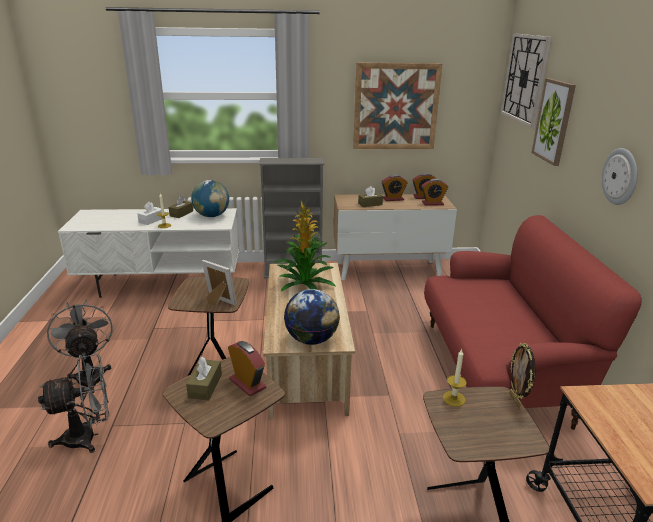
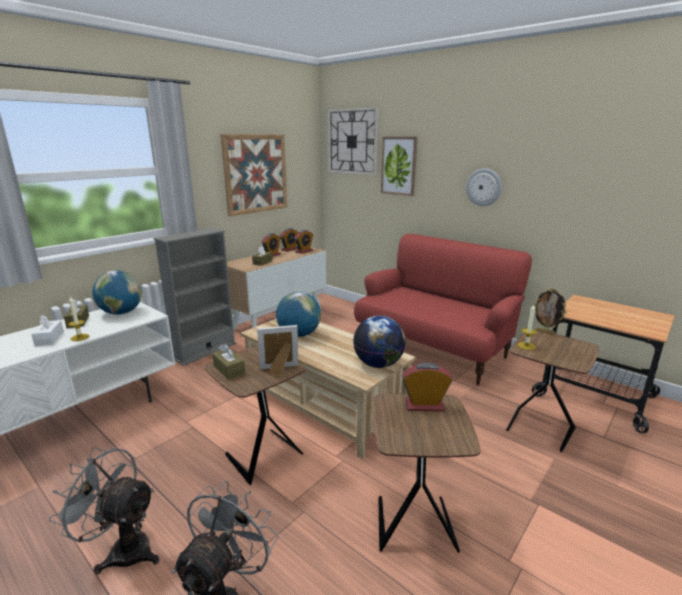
camera: 45 degrees left, 5 degrees down
(205, 386) = (403, 426): brown tissue box -> brown tissue box (229, 370)
(304, 284) = (299, 334): potted plant -> globe

